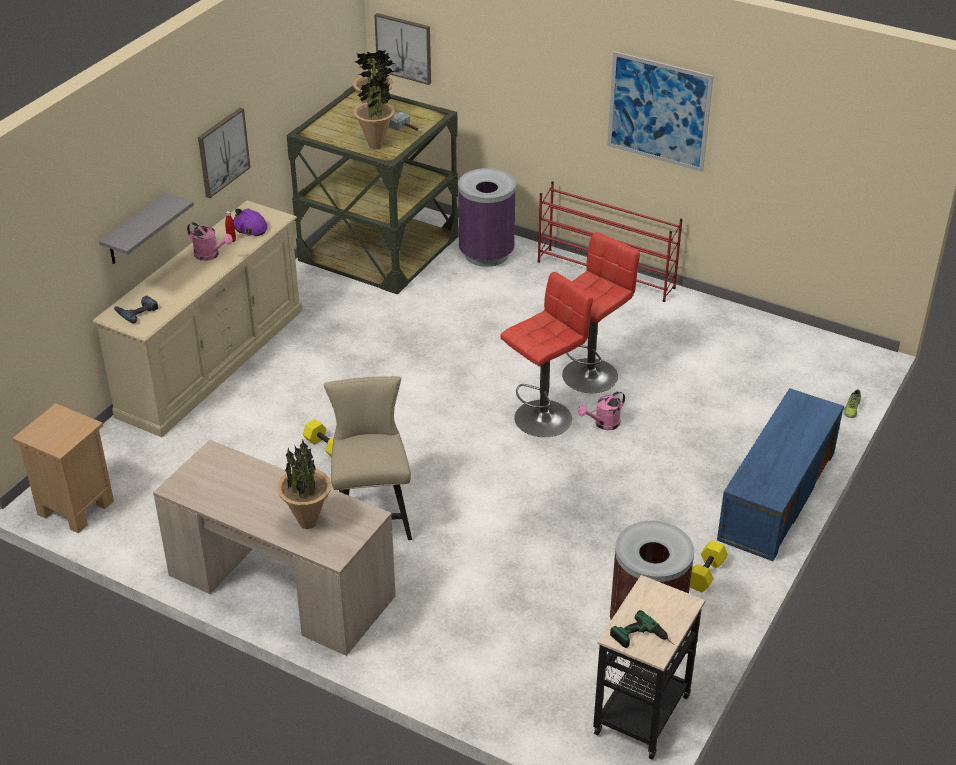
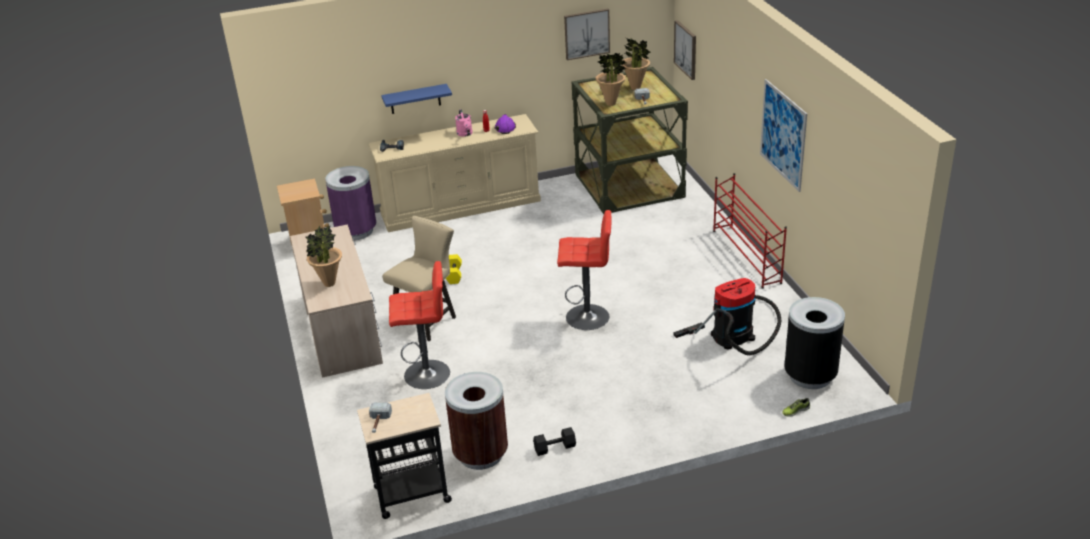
camera: 45 degrees right, 5 degrees down
(135, 230) = (415, 99): grey shelf -> blue shelf
(222, 152) = (505, 74): picture -> picture (586, 34)
(486, 254) = (688, 214): purple trash can -> purple trash can (356, 231)
(591, 376) = (650, 308): red stool -> red stool (427, 375)
(603, 424) = (617, 337): pink watering can -> none
(643, 640) = (378, 423): power drill -> hammer
(705, 361) = (736, 334): none -> vacuum cleaner
(706, 574) = (554, 448): yellow dumbbell -> black dumbbell
(778, 497) = (664, 433): blue bench -> none
(818, 368) = (810, 375): none -> black trash can

